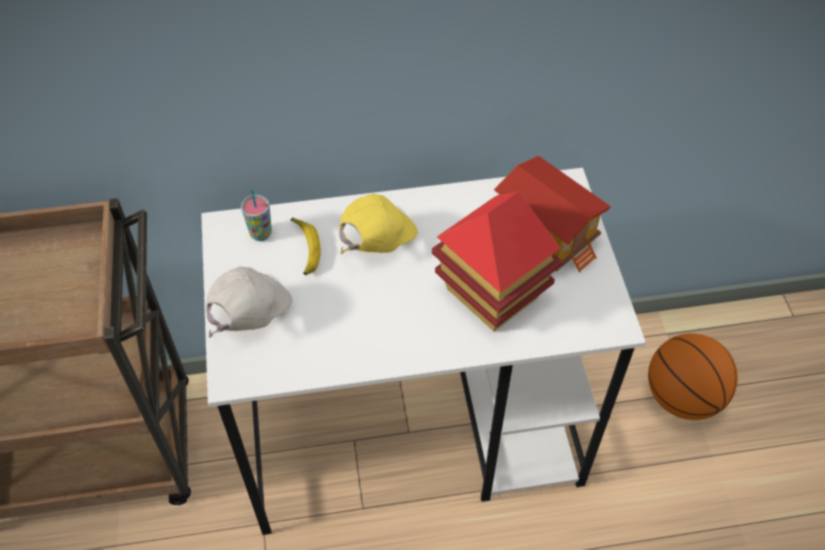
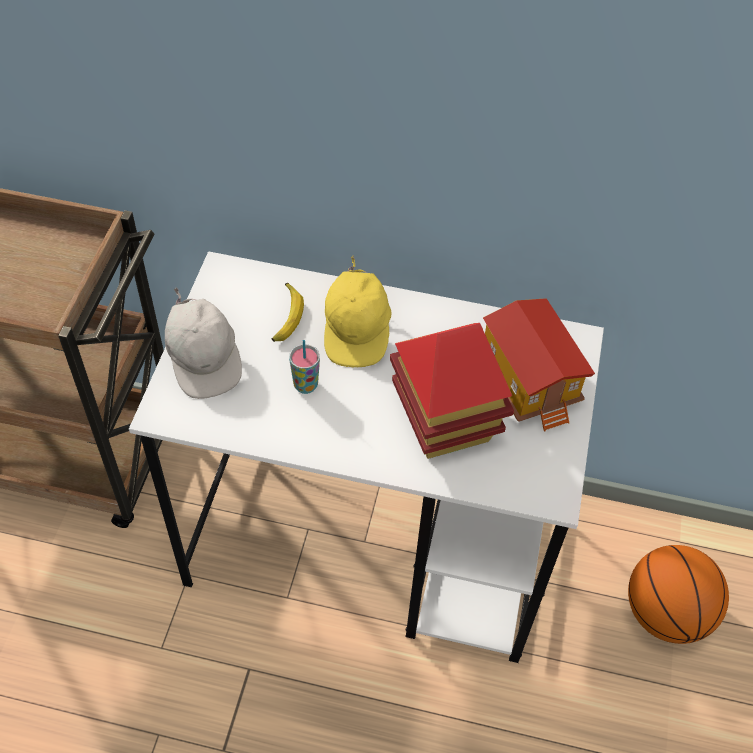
camera: 20 degrees right, 0 degrees up
(249, 314) = (204, 360): white cap -> white cap turned 105 degrees clockwise
(261, 234) = (252, 289): cup -> cup (305, 385)
(376, 240) = (357, 331): yellow cap -> yellow cap turned 120 degrees clockwise

